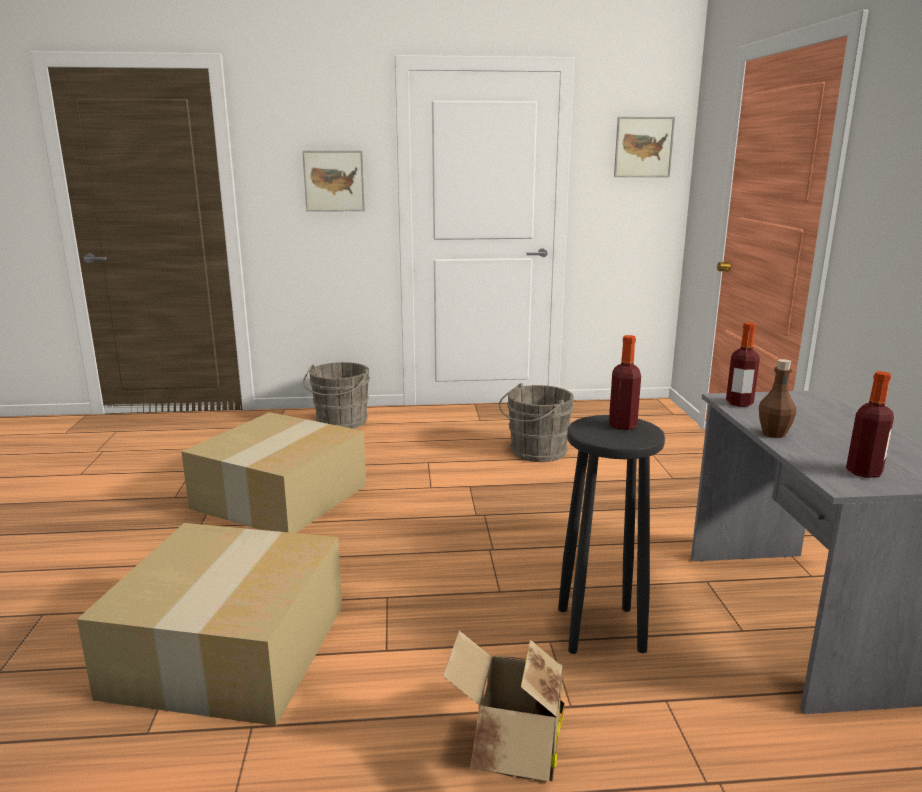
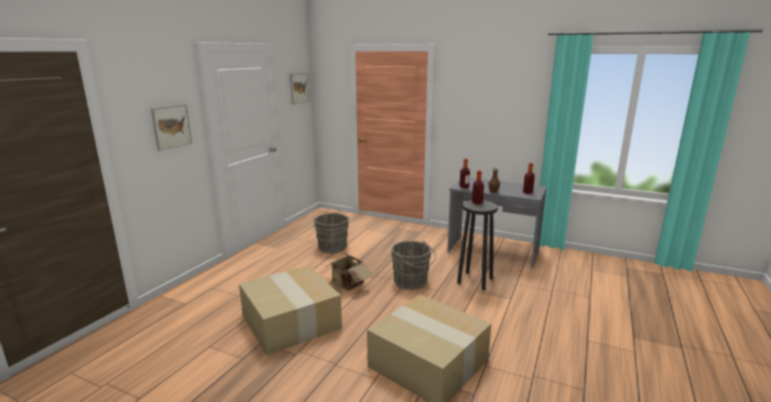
camera: 60 degrees left, 0 degrees up
(340, 423) = (216, 283): grey bucket -> grey bucket (412, 282)
(511, 750) = (525, 315): cardboard box -> cardboard box (346, 285)

